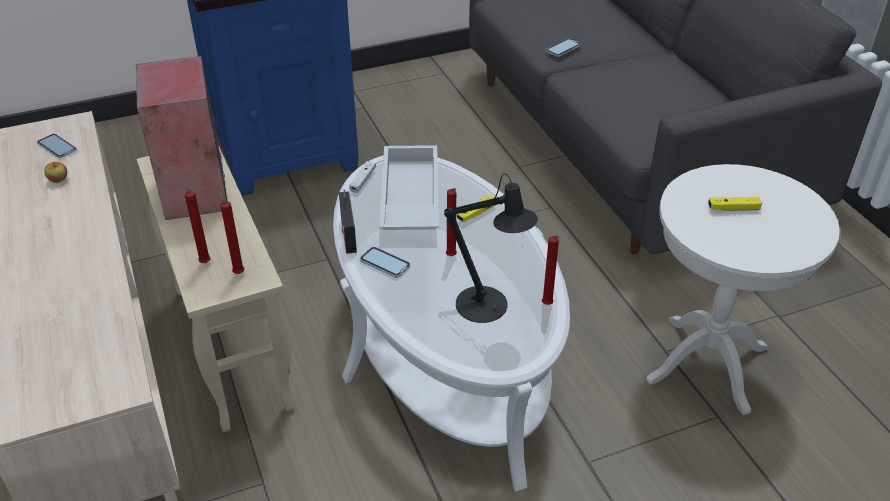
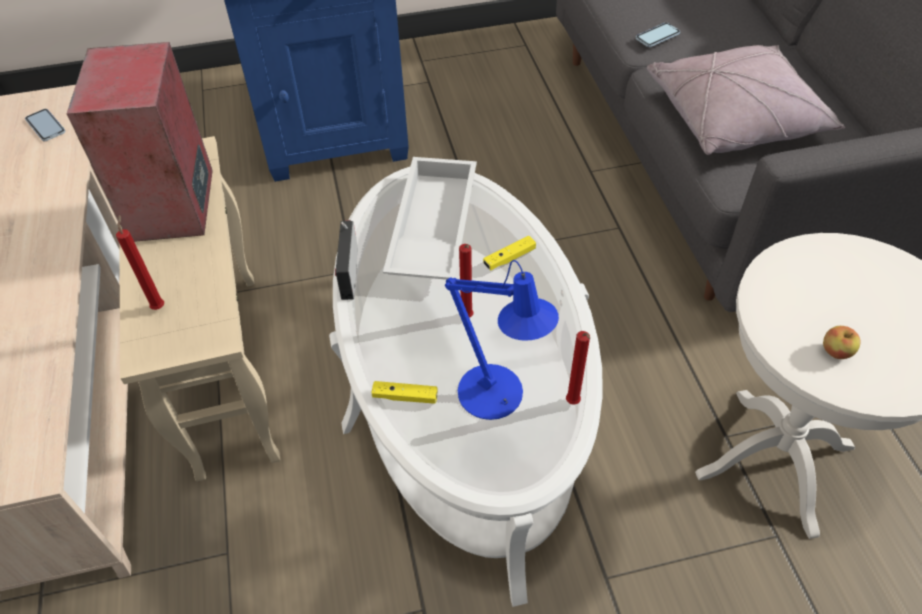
camera: 10 degrees right, 10 degrees up
(58, 180) = (36, 170): apple -> apple (836, 352)
(238, 272) = (193, 326): red candle -> none
(363, 181) = (382, 199): white game controller -> none
(385, 263) = (384, 319): phone -> none
(488, 308) = (497, 398): black table lamp -> blue table lamp
(635, 103) = (735, 119): none -> purple pillow
(733, 208) = (838, 305): yellow game controller -> yellow game controller (405, 397)

